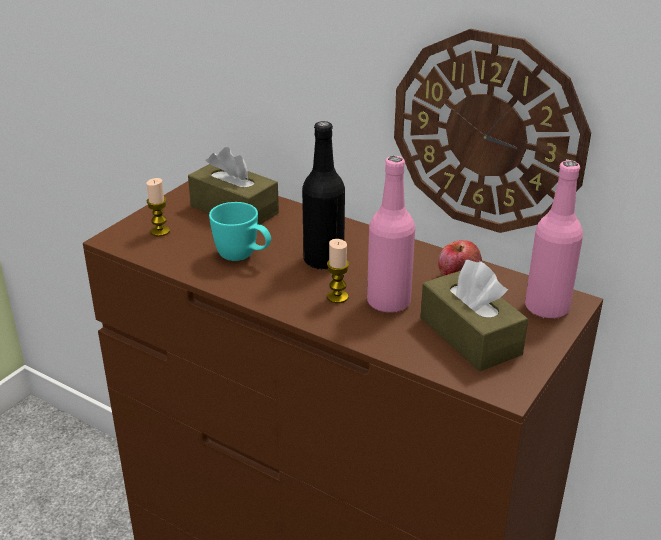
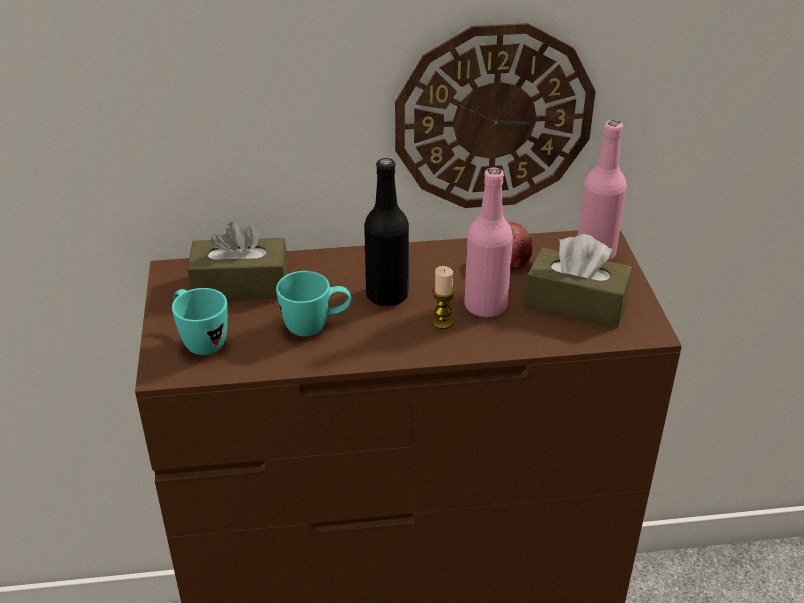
camera: 40 degrees left, 5 degrees up
(160, 231) = (200, 341): candle -> turquoise mug

